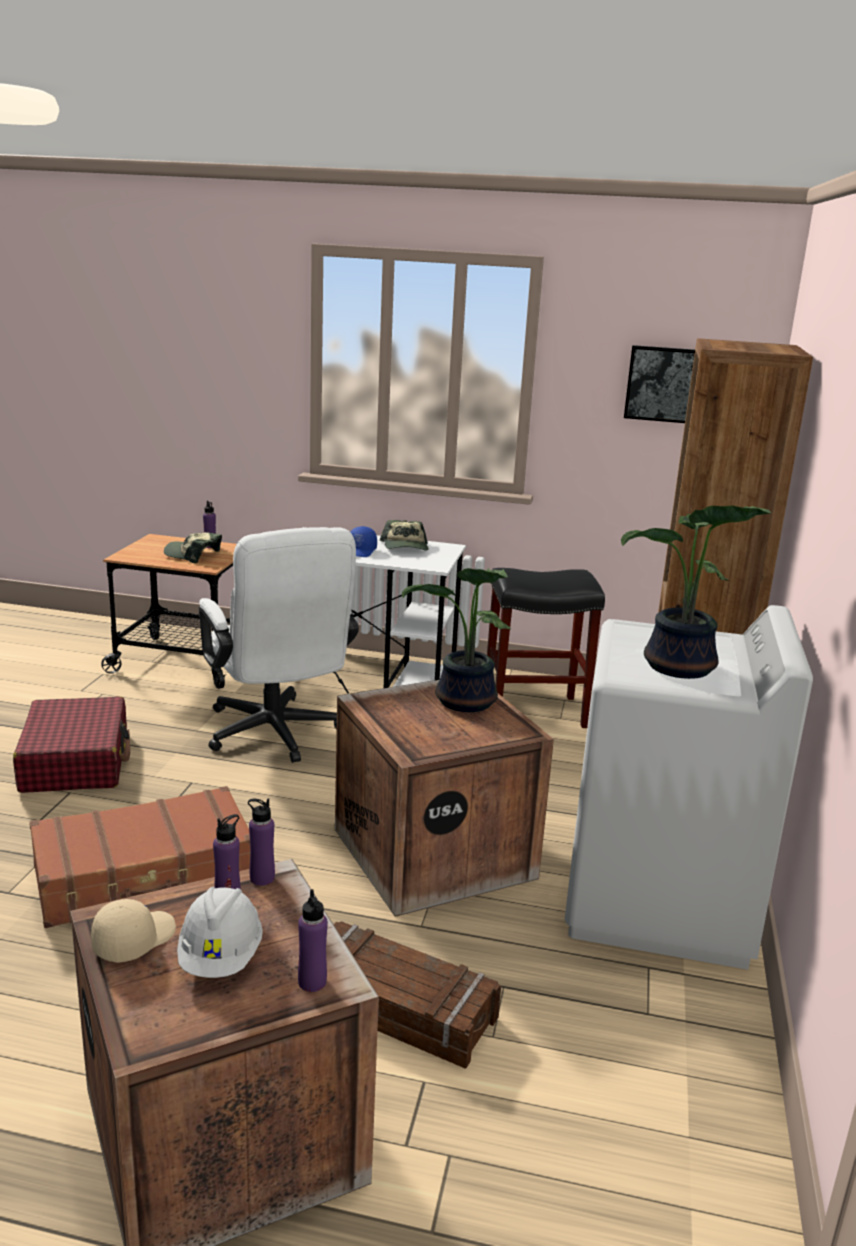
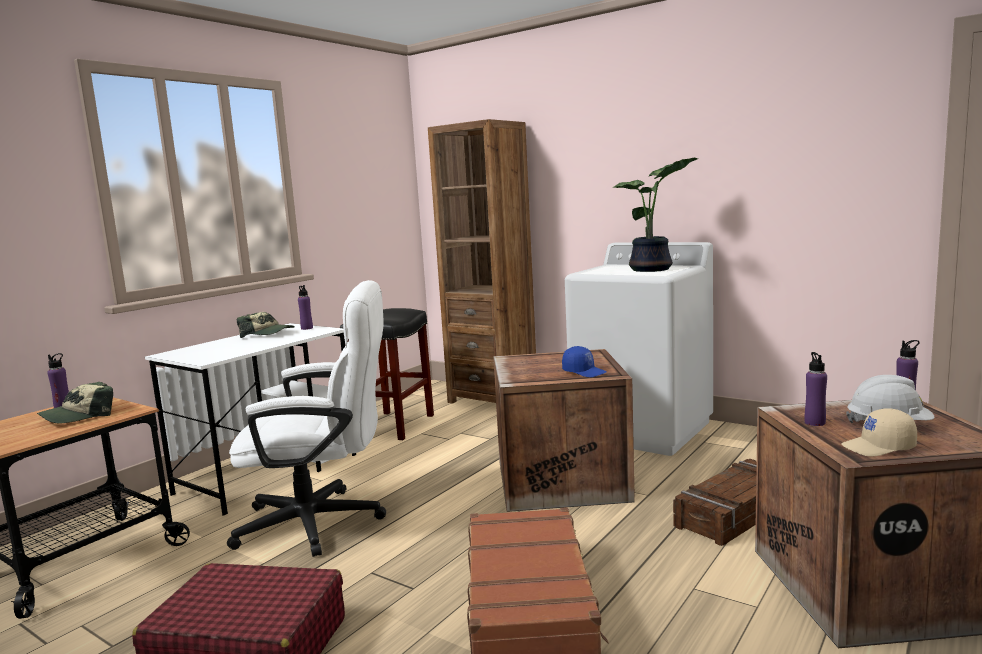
camera: 65 degrees left, 10 degrees down
(134, 939) = (879, 447): beige cap -> beige cap turned 60 degrees counterclockwise
(262, 878) = (785, 414): purple bottle -> purple bottle (307, 328)
(360, 551) = (255, 343): blue cap -> blue cap (584, 372)
(464, 702) = (539, 360): potted plant -> none
(664, 384) = (365, 173): picture -> none

